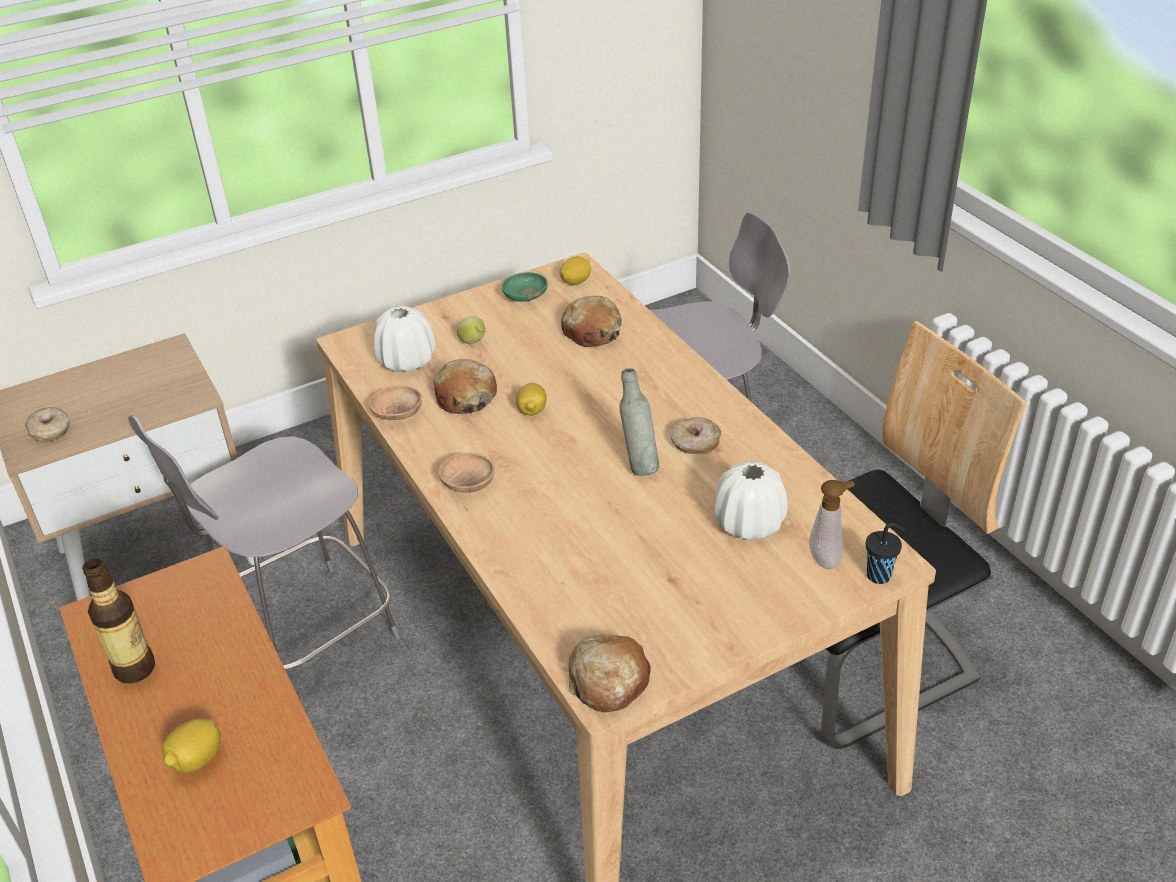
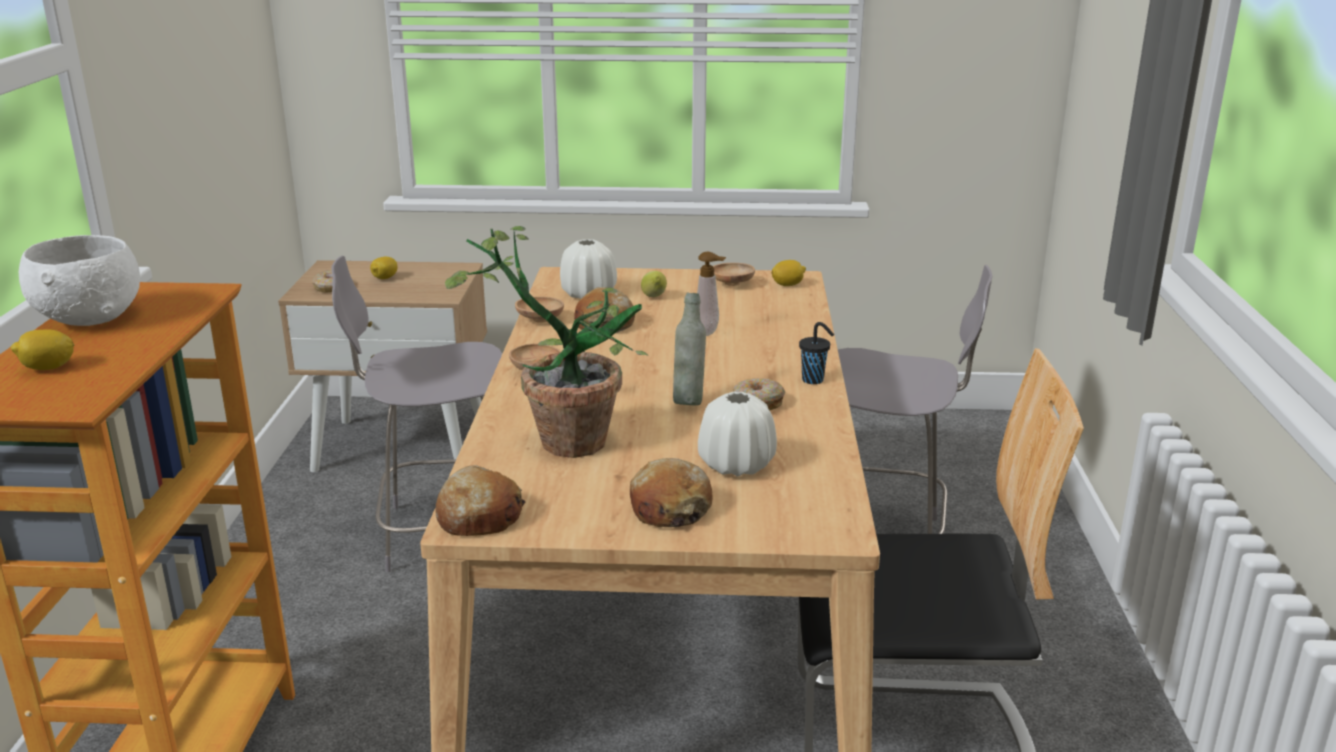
camera: 30 degrees right, 15 degrees down
(135, 668) = (91, 318): bottle -> white bowl
(525, 298) = (732, 284): green bowl -> brown bowl
(532, 411) = (646, 346): lemon -> lemon (384, 278)
(576, 557) = (559, 437): none -> potted plant
(592, 331) = (761, 315): bread -> bread (669, 508)
(827, 559) = (778, 510): soap dispenser -> soap dispenser (709, 333)
(880, 575) = (815, 538): black cup -> black cup (814, 380)

